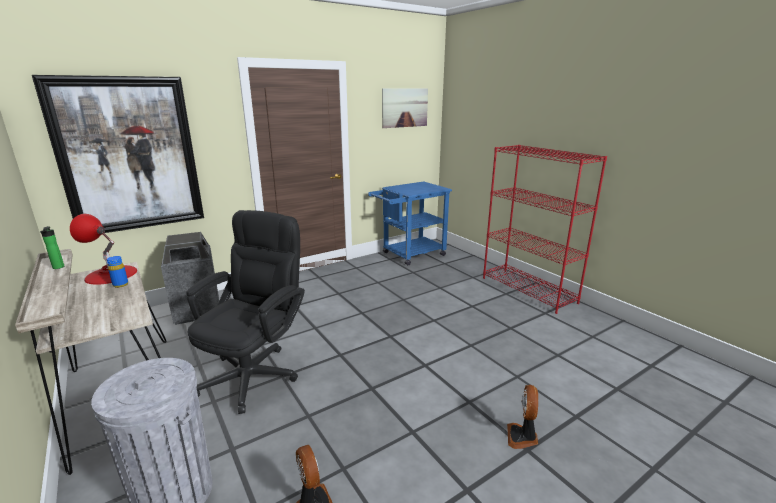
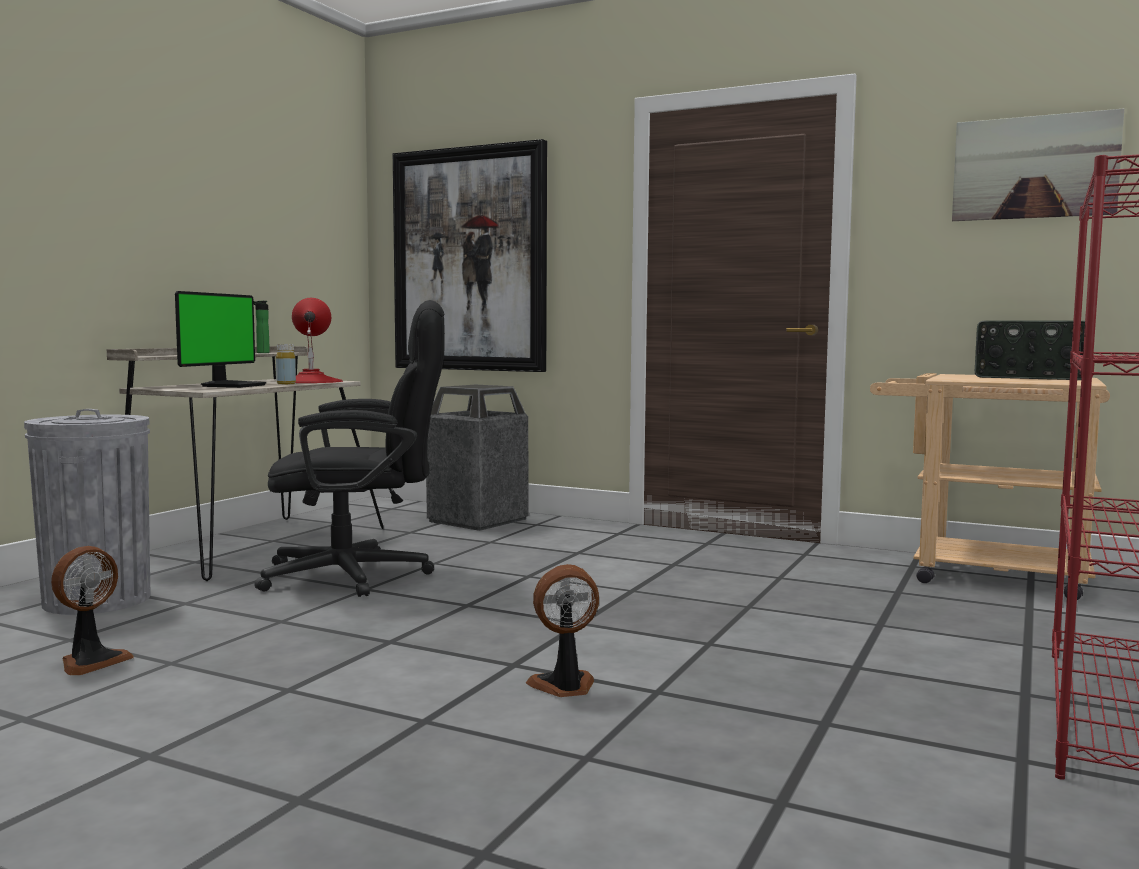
camera: 60 degrees right, 15 degrees down
(103, 304) = (231, 385): none -> monitor
(120, 285) = (286, 383): blue bottle -> yellow bottle
(409, 255) = (980, 575): blue cart -> beige cart
(416, 186) = (1030, 377): none -> radio
(522, 437) = (340, 790): fan -> fan (564, 687)

